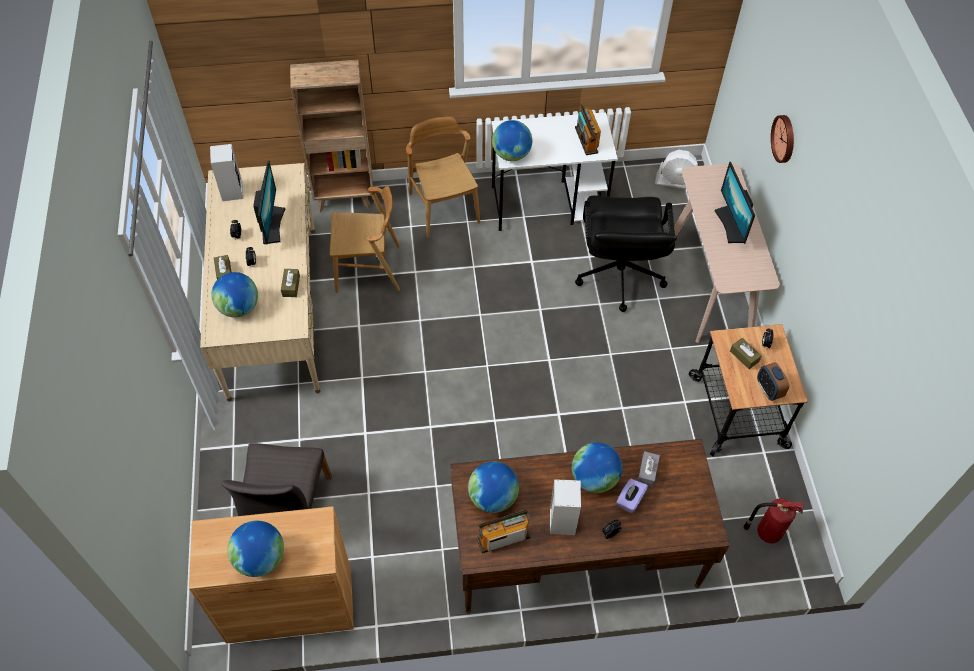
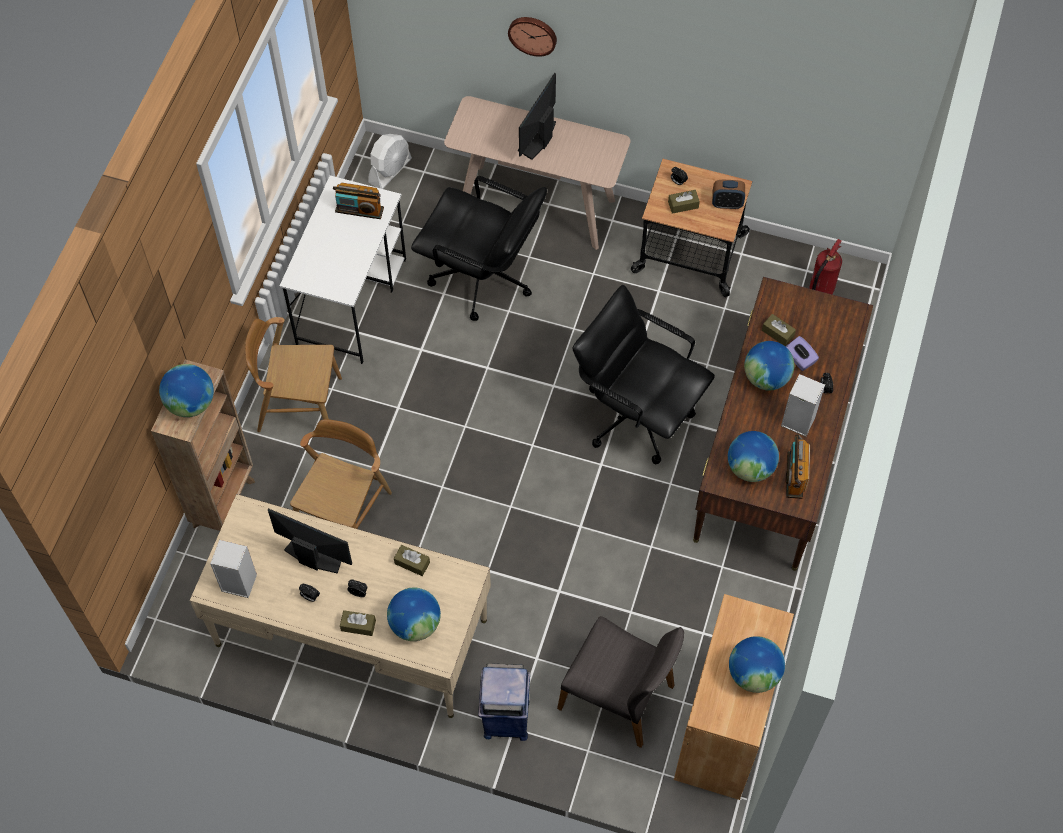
camera: 65 degrees left, 5 degrees up
(239, 437) = (505, 718): none -> blue trash can
(511, 154) = (340, 286): globe -> globe (191, 403)
(555, 429) = (637, 414): none -> black office chair
(647, 471) = (777, 333): grey tissue box -> brown tissue box
(731, 225) = (538, 139): monitor -> monitor turned 105 degrees clockwise

